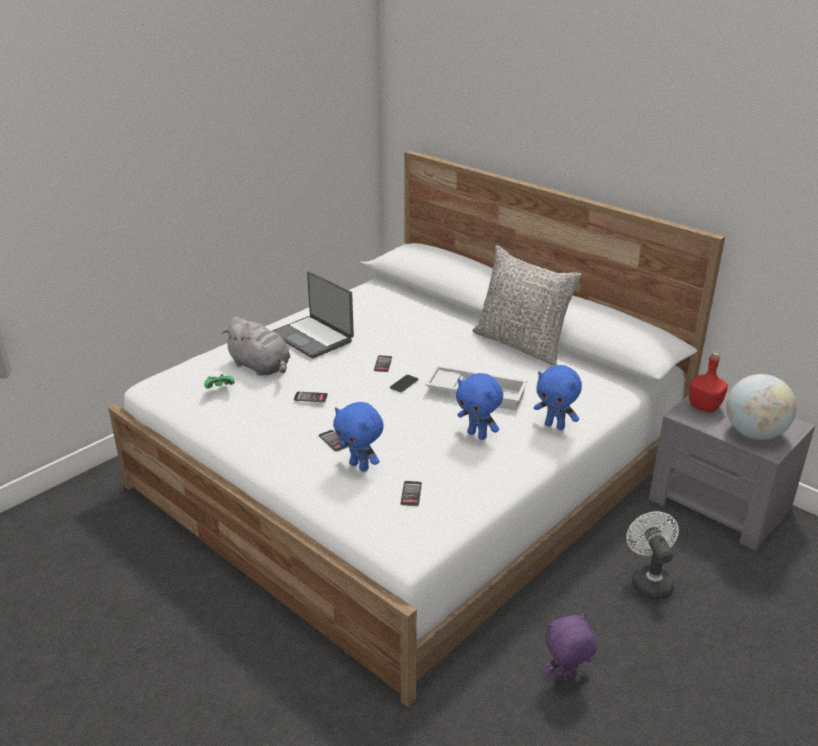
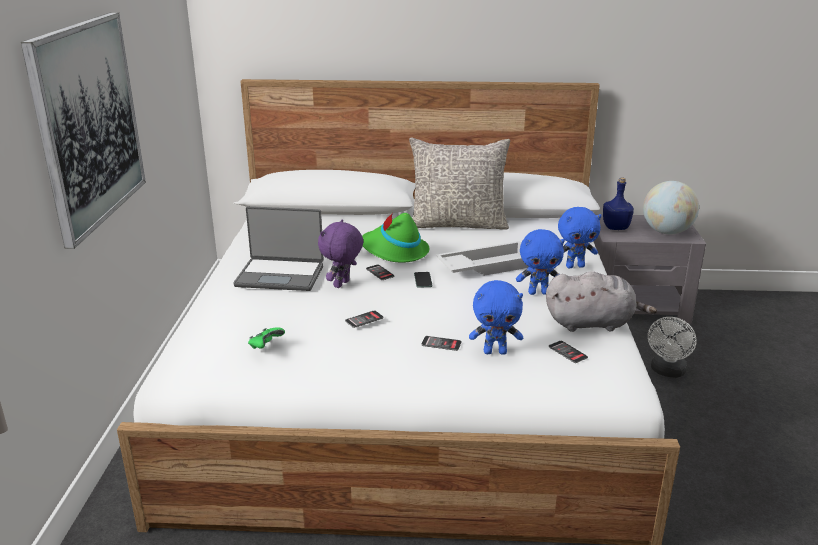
camera: 40 degrees left, 5 degrees down
(184, 177) = (88, 123): none -> picture
(261, 367) = (274, 314): grey plush toy -> grey plush toy (592, 323)
(424, 350) = (394, 251): none -> green hat
(565, 677) = (714, 461): purple plush toy -> purple plush toy (342, 284)
(649, 580) = (667, 372): white fan -> white fan turned 105 degrees counterclockwise
(704, 407) = (616, 227): red bottle -> blue bottle

